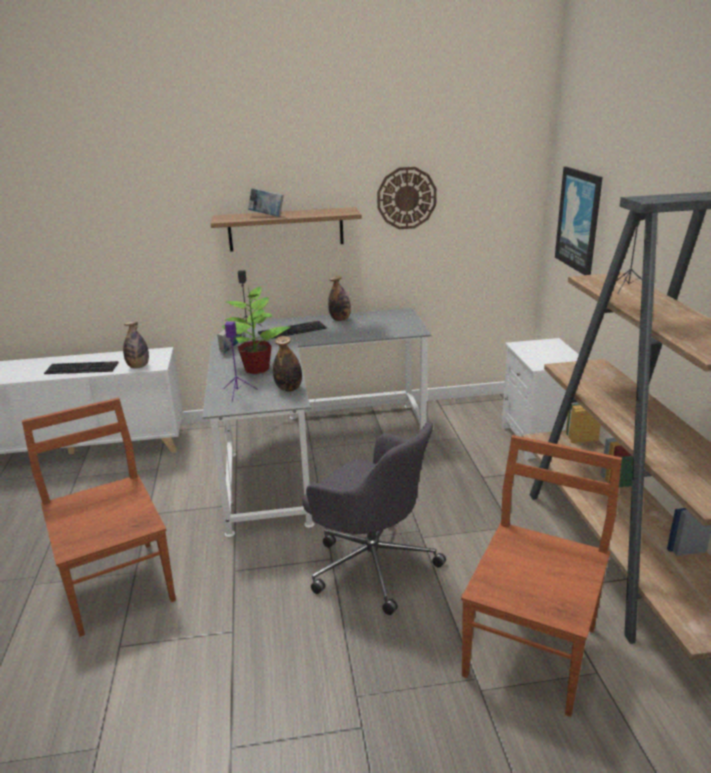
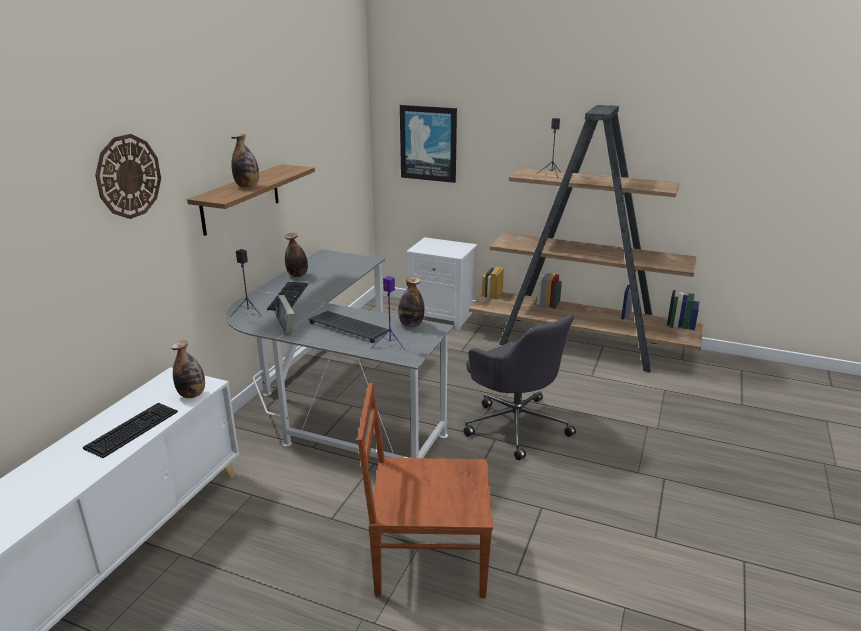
camera: 60 degrees left, 0 degrees up
(257, 368) = (350, 327): potted plant -> keyboard
(267, 216) = (247, 186): book -> bottle
(371, 563) = (516, 424): grey office chair -> grey office chair turned 75 degrees clockwise
(406, 198) = (308, 148): wall clock -> wall clock (128, 176)
(532, 648) = (635, 400): brown chair -> none

